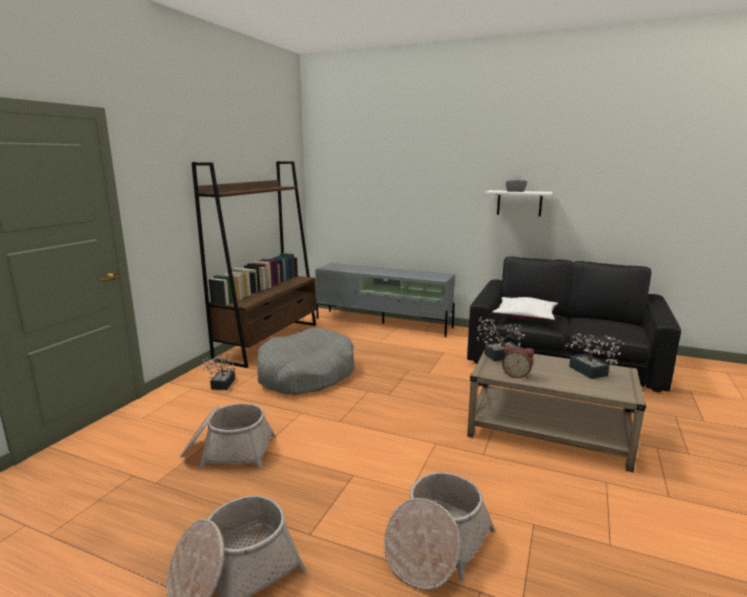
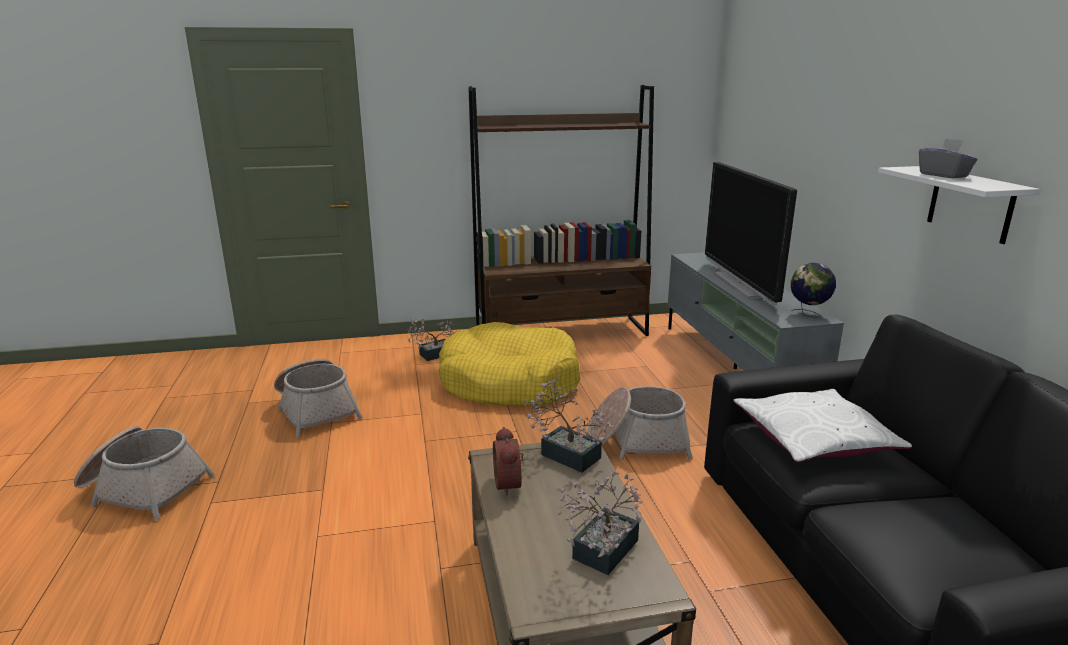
camera: 55 degrees right, 5 degrees up
(306, 374) = (509, 382): grey dog bed -> yellow dog bed
(385, 272) = (742, 285): none -> television
(436, 546) = (223, 587): basket -> basket (637, 441)
(438, 275) = (808, 315): none -> globe

